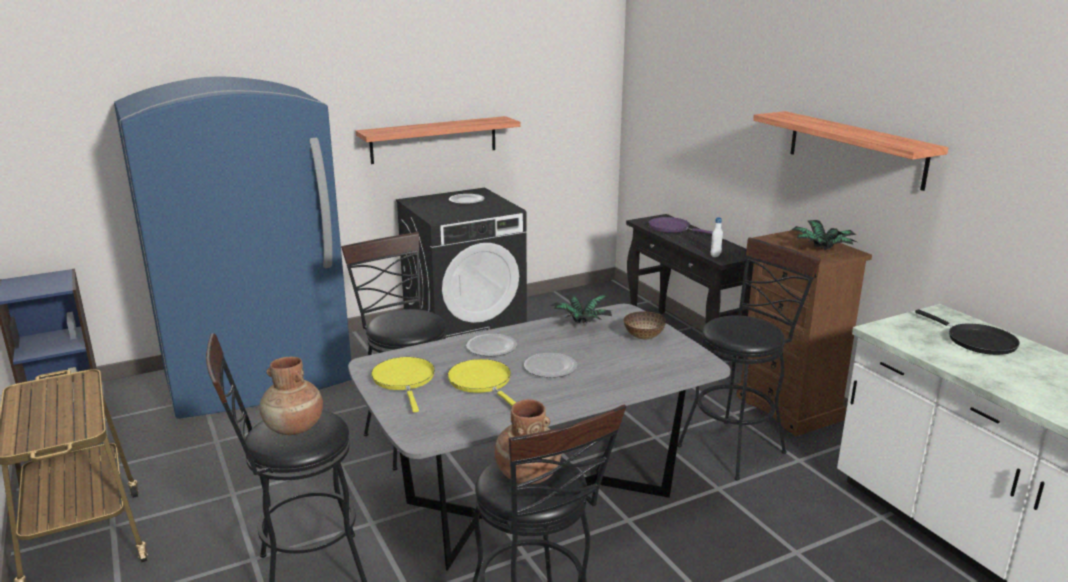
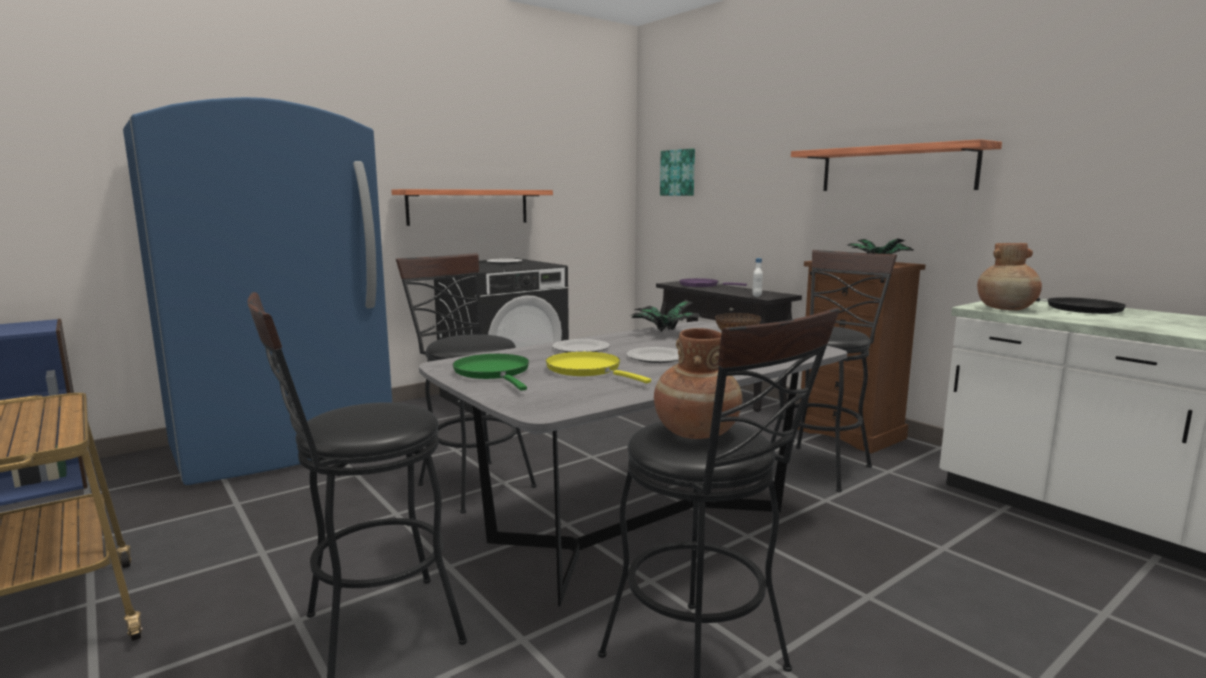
camera: 10 degrees left, 10 degrees down
(294, 428) = (366, 415): brown vase -> brown vase (1006, 309)
(404, 380) = (494, 373): yellow frying pan -> green frying pan
(661, 97) = (678, 172): none -> picture

